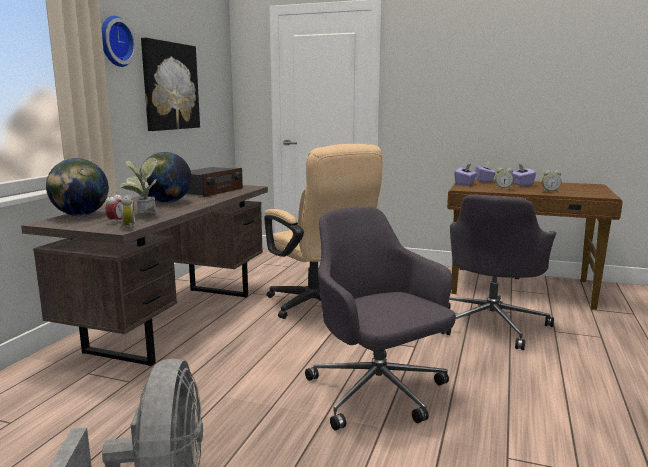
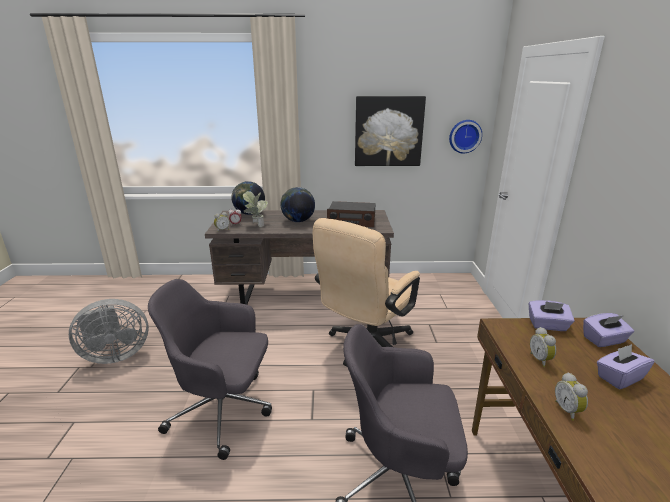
camera: 70 degrees right, 10 degrees up
(114, 41) = (327, 102): wall clock -> wall clock (464, 136)
(378, 393) = (224, 410): grey office chair -> grey office chair turned 120 degrees counterclockwise

